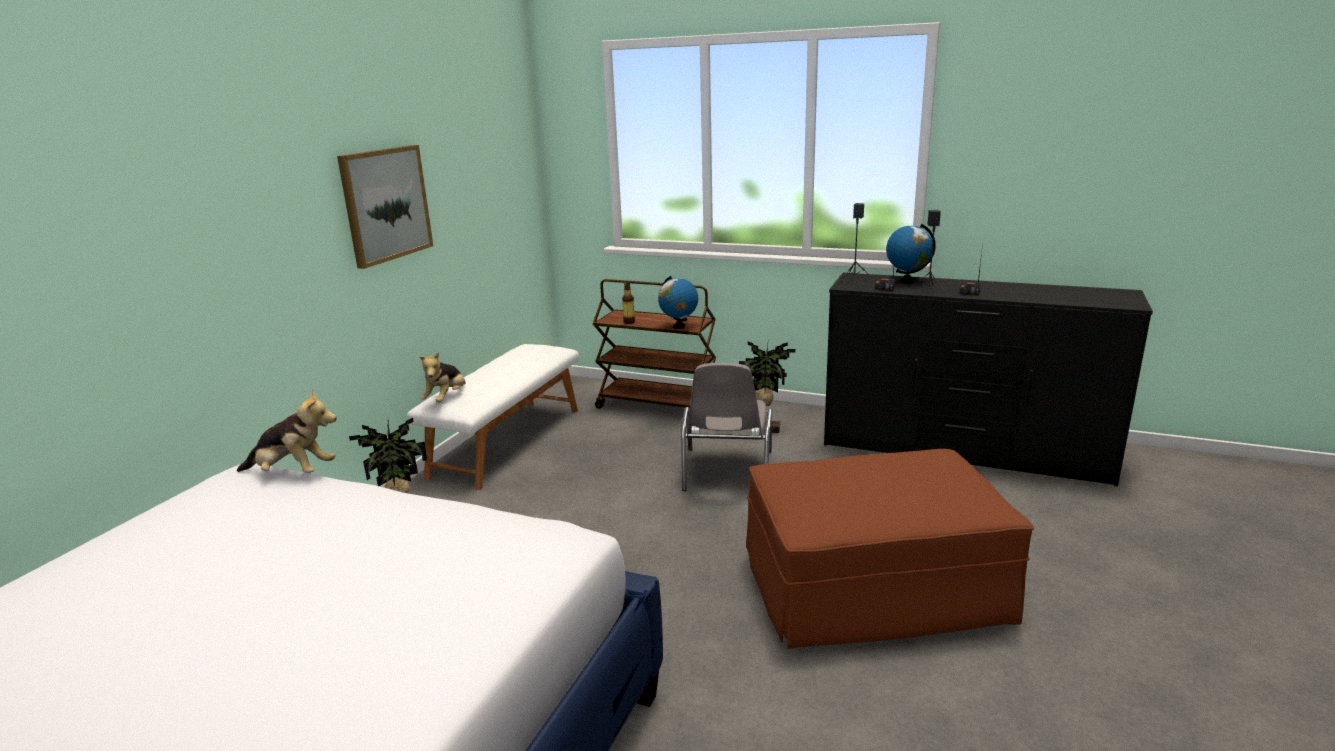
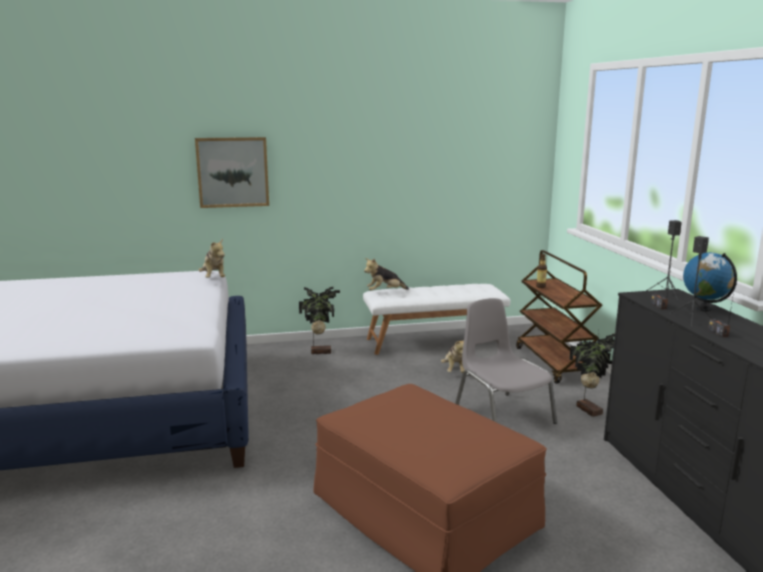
camera: 55 degrees right, 5 degrees down
(385, 204) = (380, 163): picture -> picture (233, 172)
(597, 458) = (454, 370): none -> plush toy
(678, 326) = (561, 299): globe -> none
(726, 471) = (502, 415): grey chair -> grey chair turned 90 degrees clockwise

